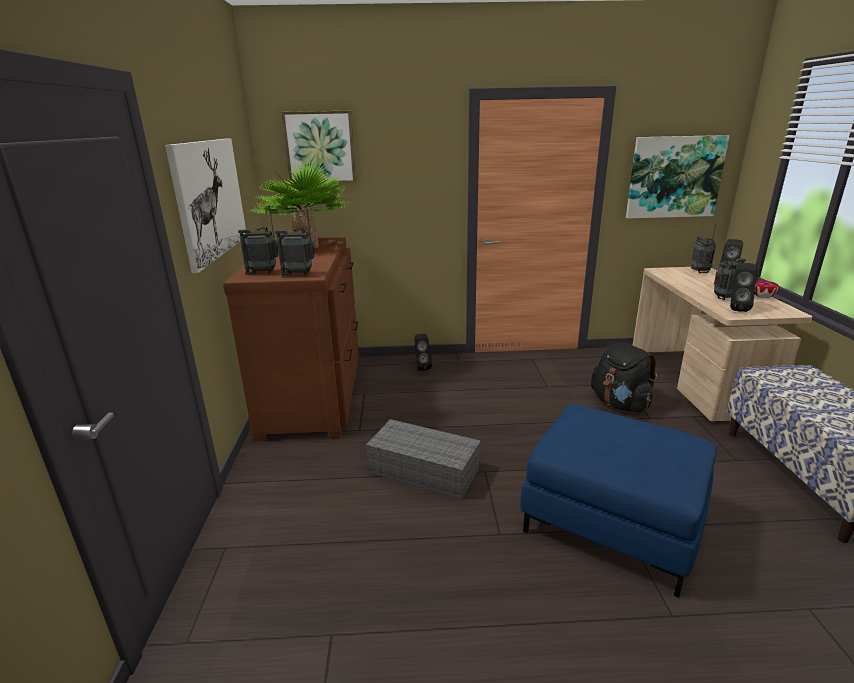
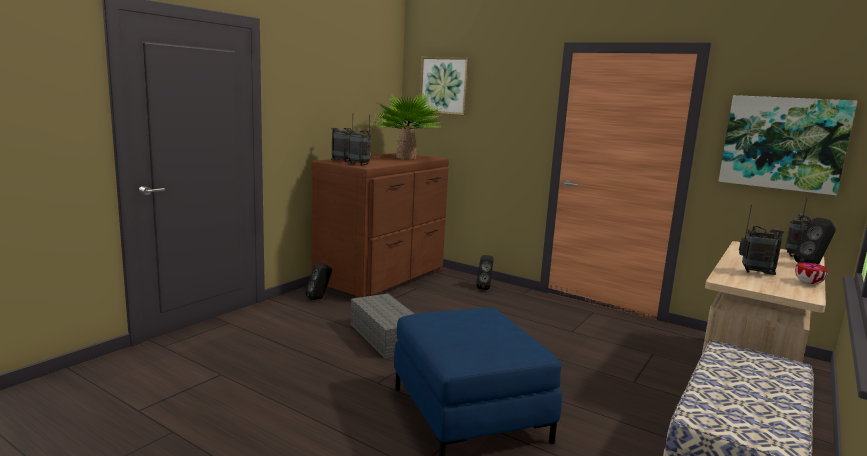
camera: 35 degrees right, 10 degrees down
(210, 199) = (323, 105): picture -> none
(619, 404) = (621, 364): black backpack -> none
(736, 308) = (742, 279): black speaker -> black speaker (319, 298)

